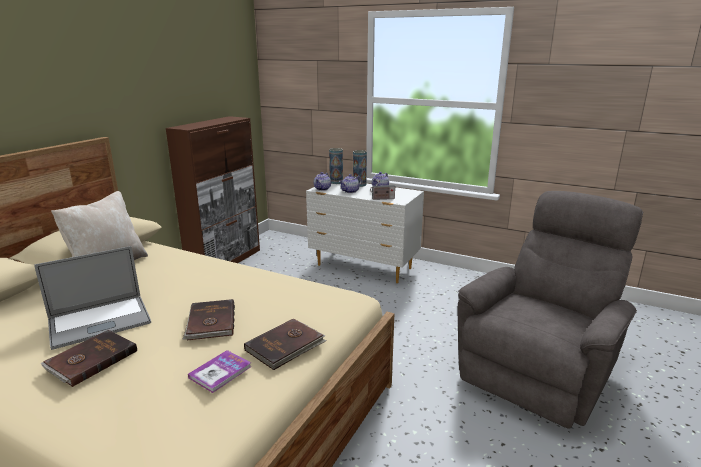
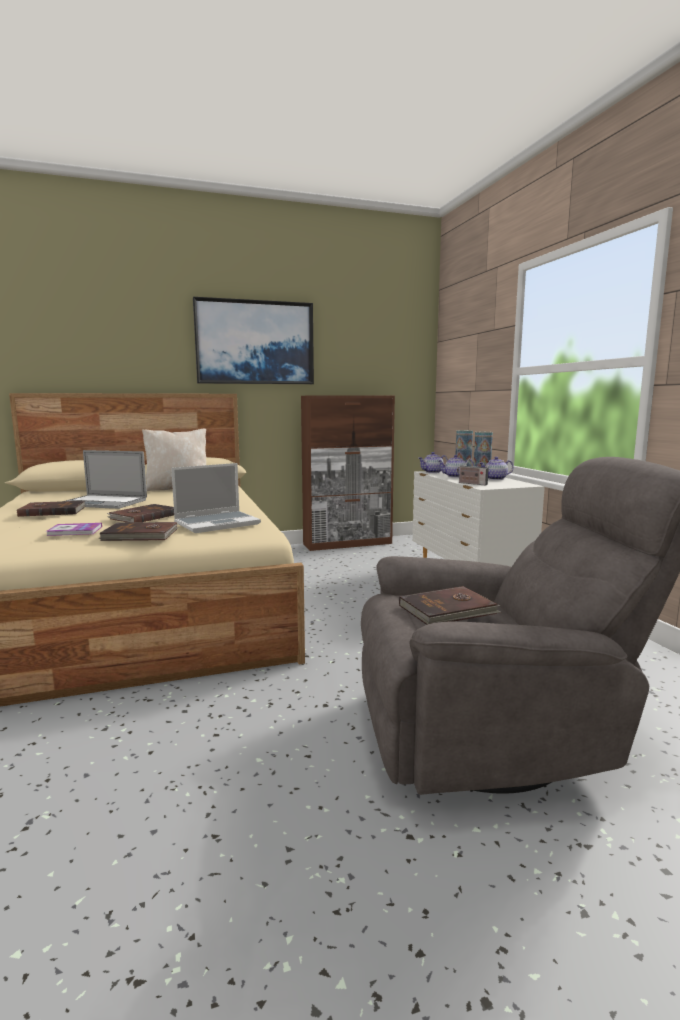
camera: 45 degrees right, 10 degrees down
(113, 74) = (255, 343): none -> picture
(303, 303) = (218, 523): none -> laptop
(536, 313) = (448, 610): none -> brown book

